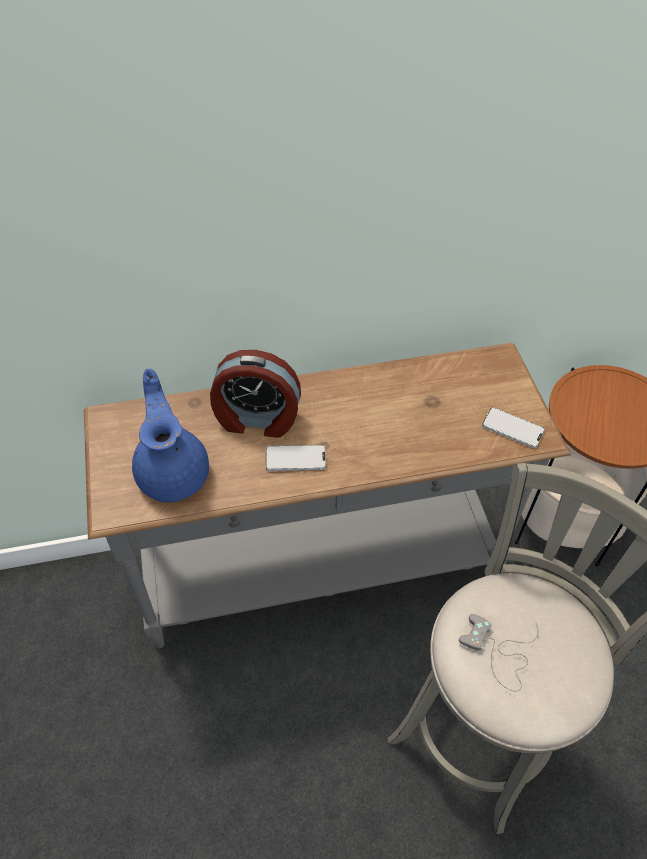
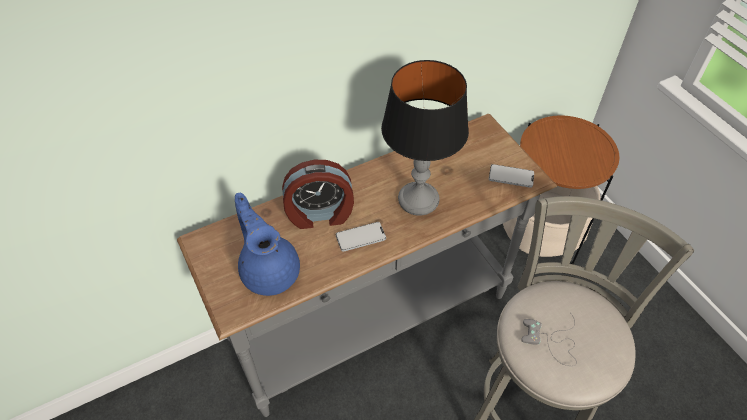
camera: 15 degrees left, 0 degrees up
(383, 430) = (418, 200): none -> table lamp

